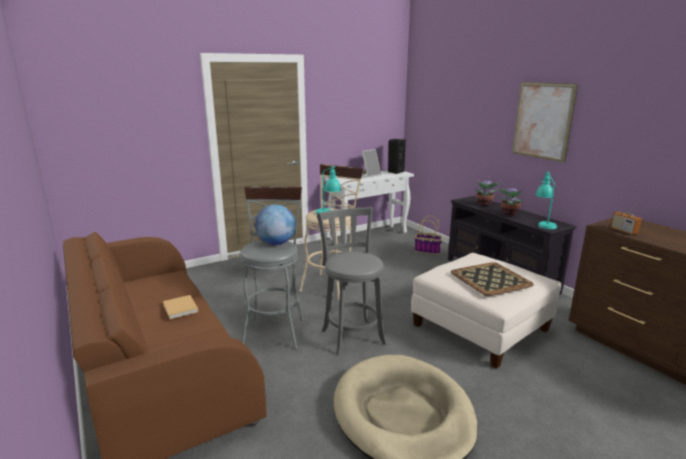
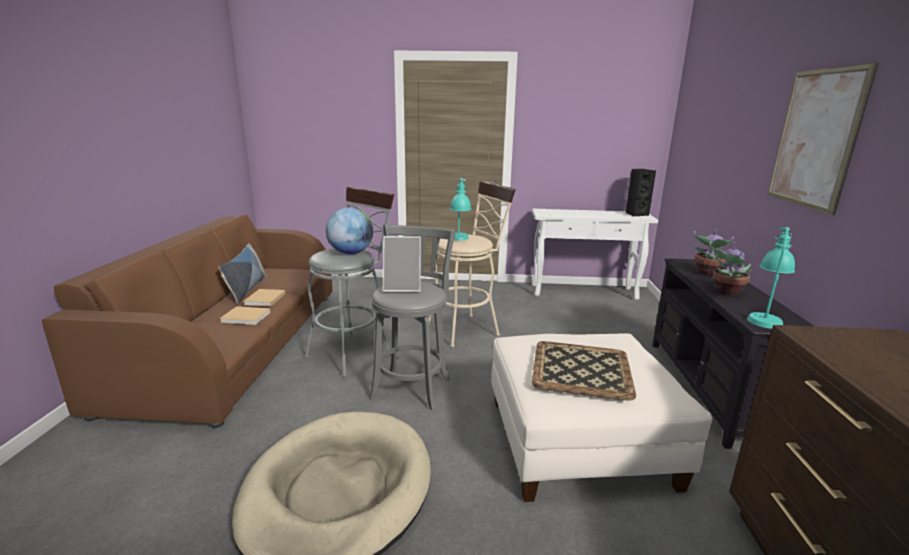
camera: 35 degrees right, 0 degrees up
(141, 306) = (246, 289): none -> pillow
(195, 327) = (247, 317): none -> beige book
(370, 175) = (595, 212): picture frame -> picture frame (403, 288)
(428, 250) = (639, 327): basket -> none
(623, 231) = (838, 352): radio -> none

